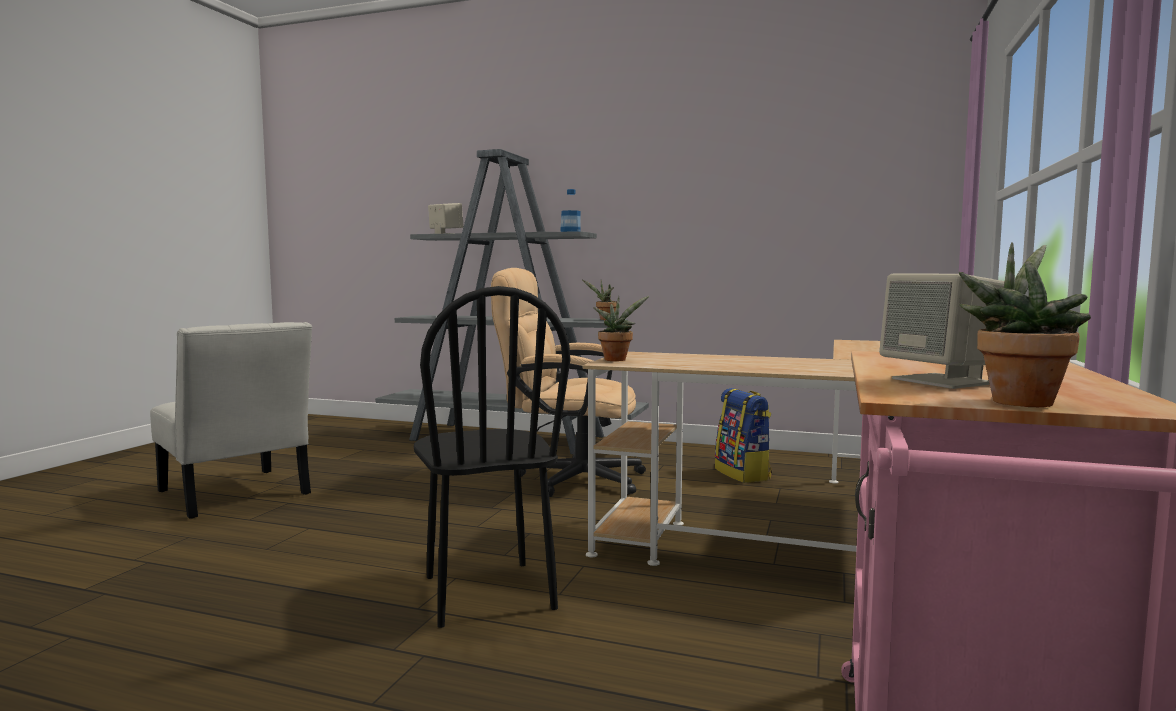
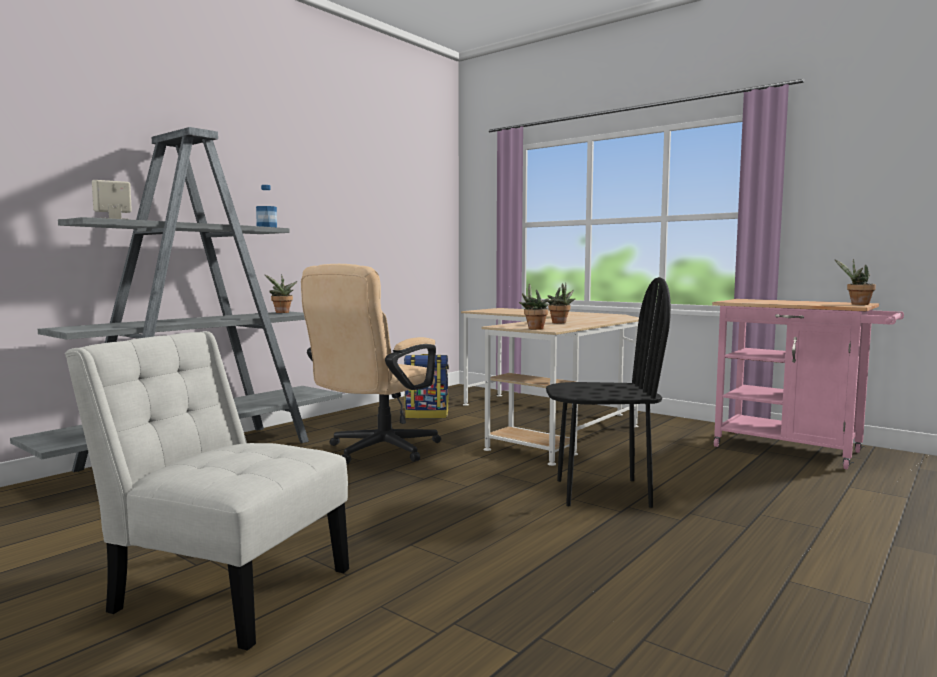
camera: 70 degrees left, 0 degrees up
(236, 495) = (225, 587): white chair -> white chair turned 135 degrees counterclockwise
(720, 361) = (560, 323): none -> potted plant
(943, 381) = (816, 303): beige speaker -> none

